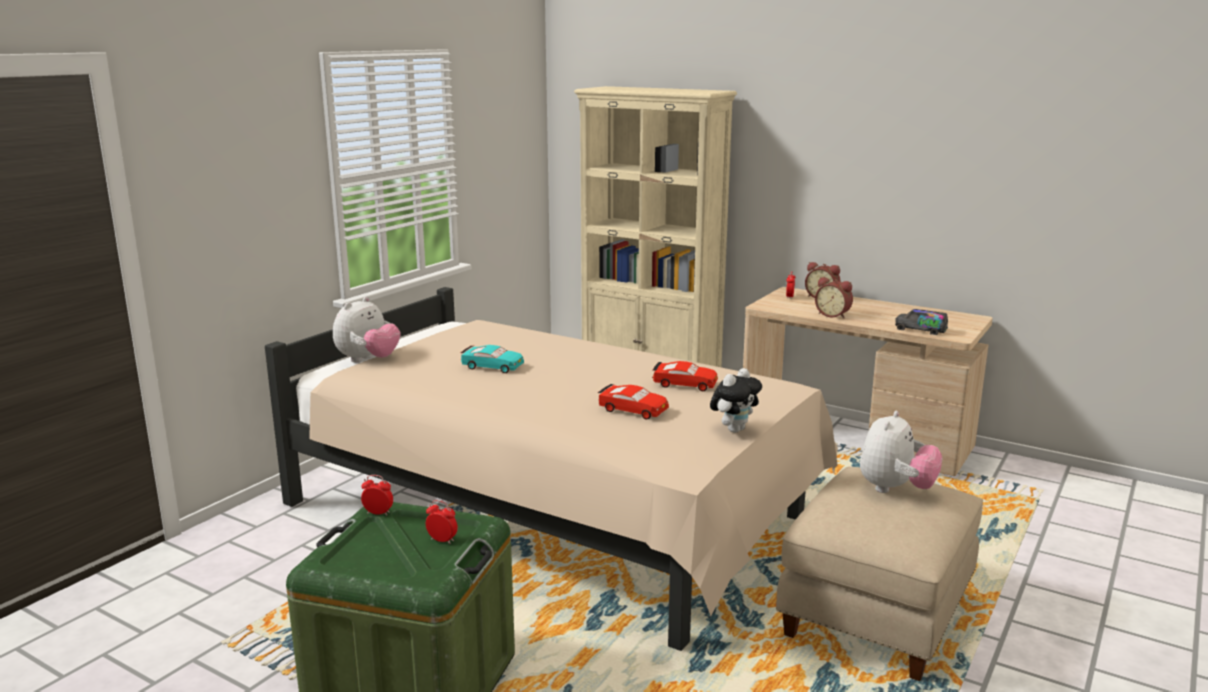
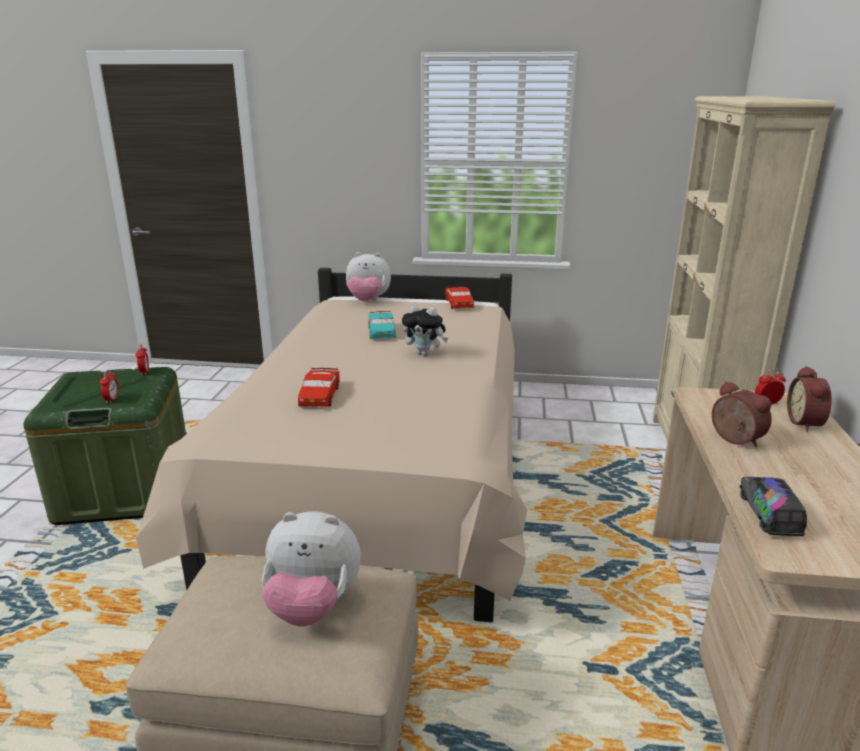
camera: 65 degrees right, 5 degrees up
(685, 384) = (406, 405): red toy car -> red toy car (459, 303)
(734, 429) = (299, 447): plush toy -> plush toy (425, 354)
(833, 315) = (734, 440): alarm clock -> alarm clock turned 135 degrees clockwise

